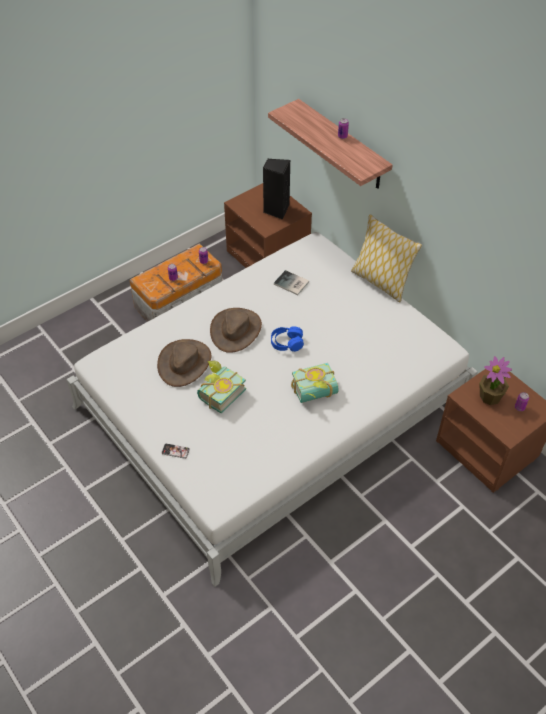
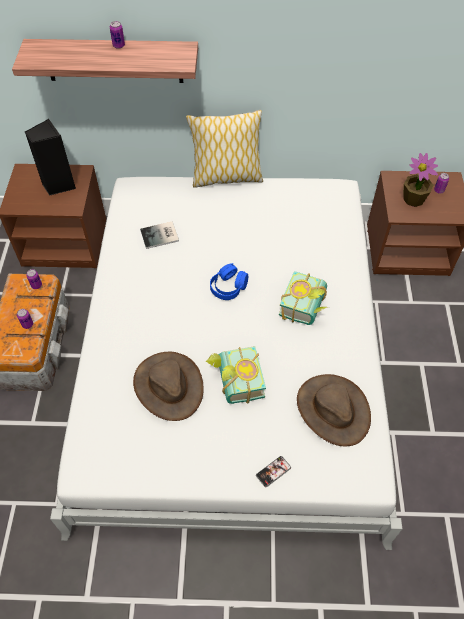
camera: 50 degrees left, 5 degrees up
(235, 330) = (171, 315): brown hat -> brown hat (332, 410)

